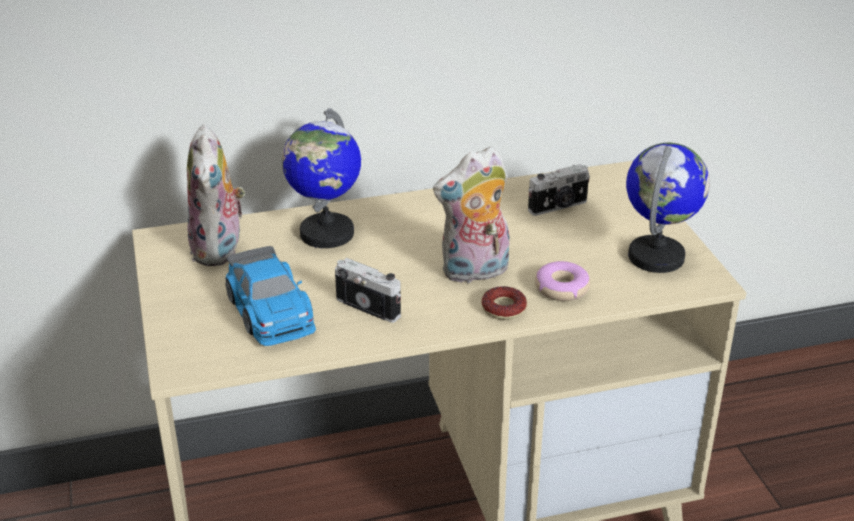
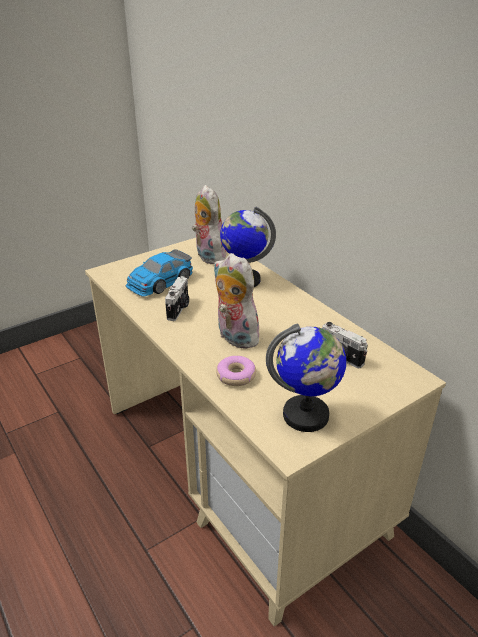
camera: 70 degrees right, 0 degrees up
(220, 250) = (208, 256): plush toy -> plush toy turned 90 degrees clockwise
(503, 308) = (200, 356): donut -> none

